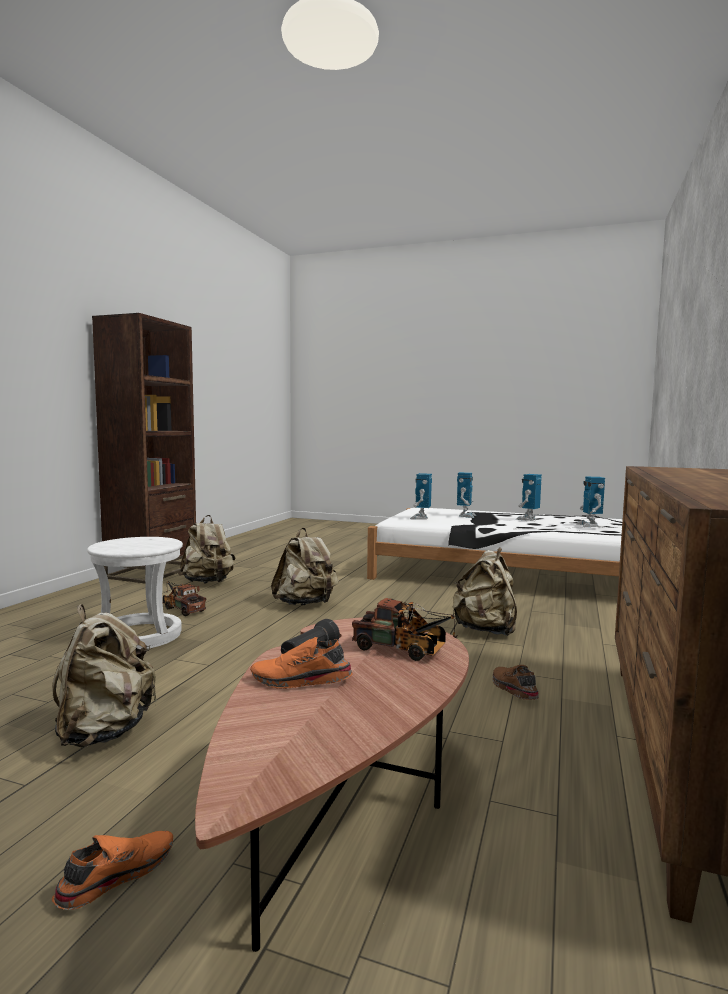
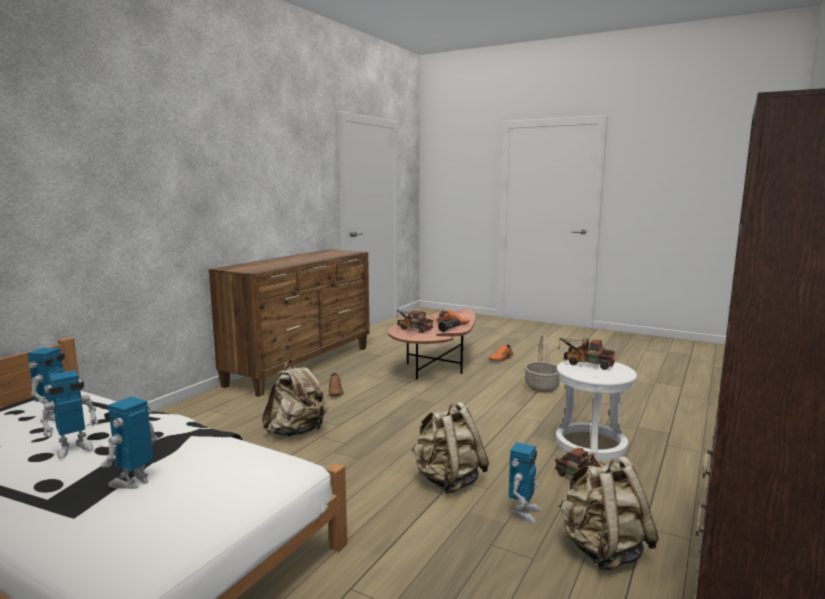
camera: 170 degrees left, 5 degrees up
(104, 732) = (542, 387): beige backpack -> basket
(139, 548) = (585, 363): none -> toy truck
(420, 518) = (235, 473): toy robot -> toy robot (523, 512)

